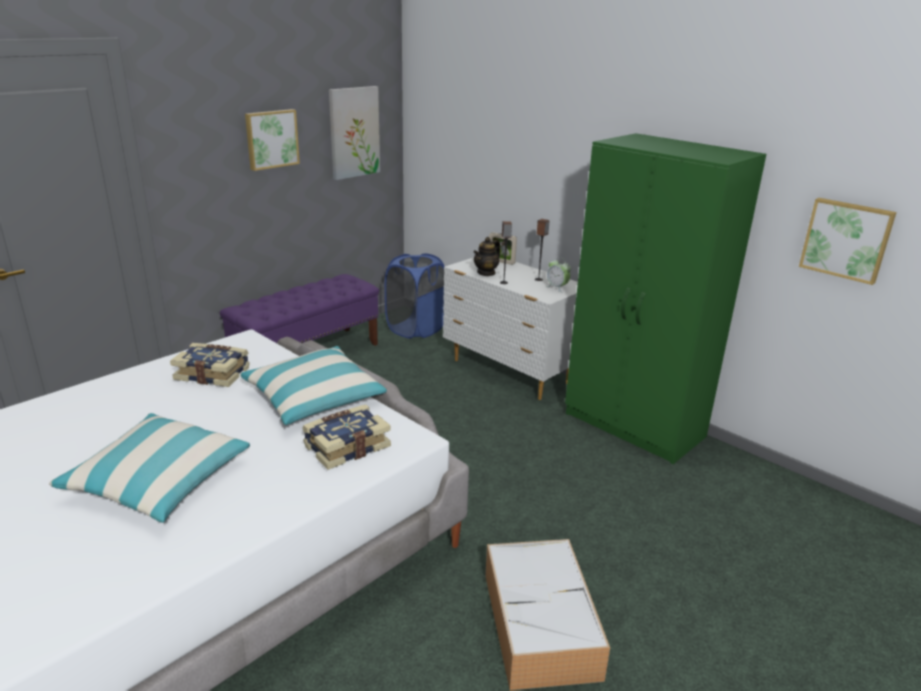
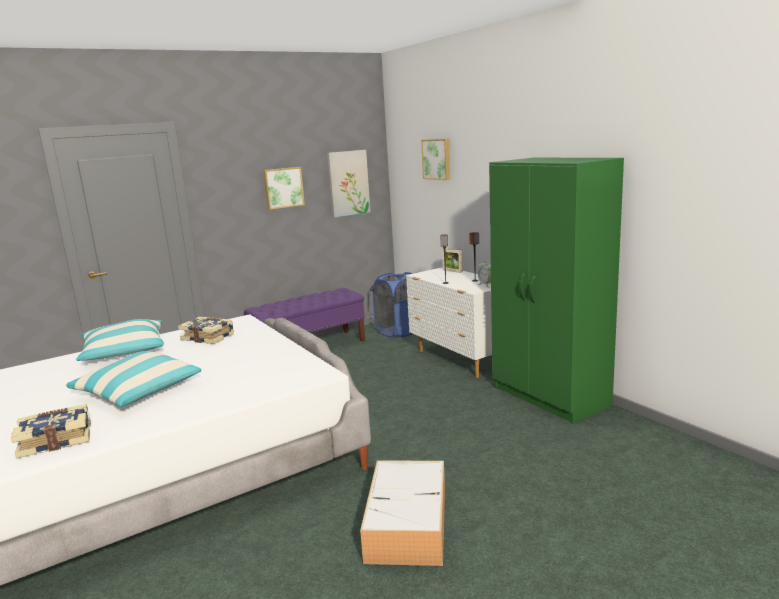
camera: 15 degrees right, 10 degrees down
(314, 397) = (267, 350): pillow -> pillow (124, 351)
(346, 446) = (272, 376): book -> book (56, 440)
(486, 273) = (436, 277): teapot -> none
(846, 239) = (693, 219): picture -> picture (437, 159)

